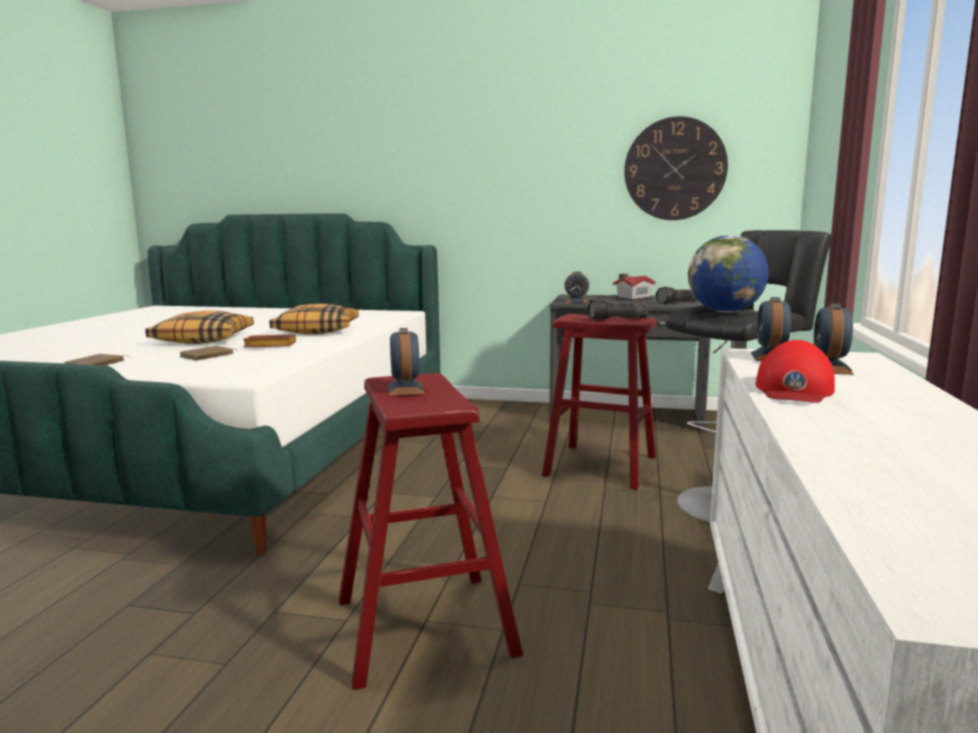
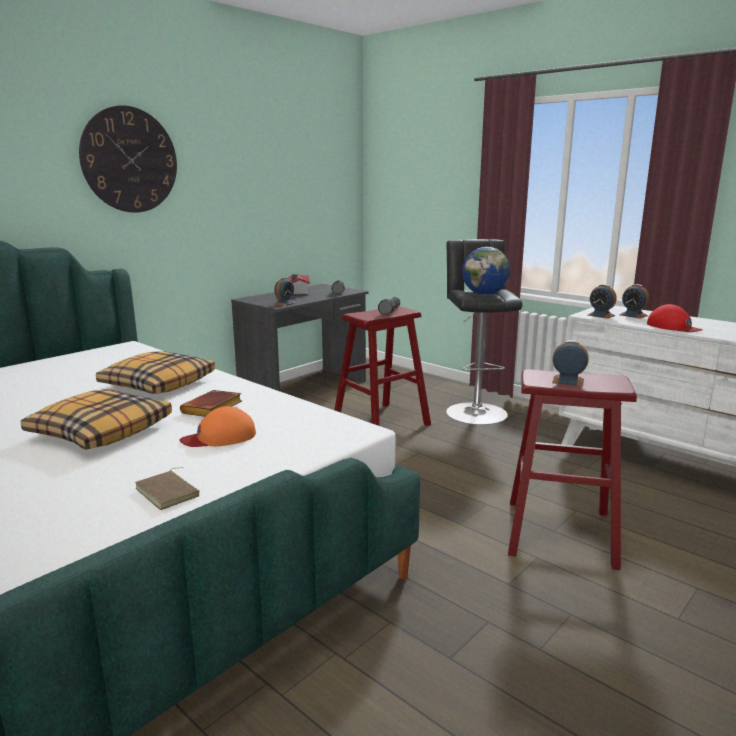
camera: 60 degrees left, 5 degrees up
(207, 356) = (220, 437): brown book -> orange cap
(675, 169) = (298, 186): wall clock -> wall clock (130, 160)

